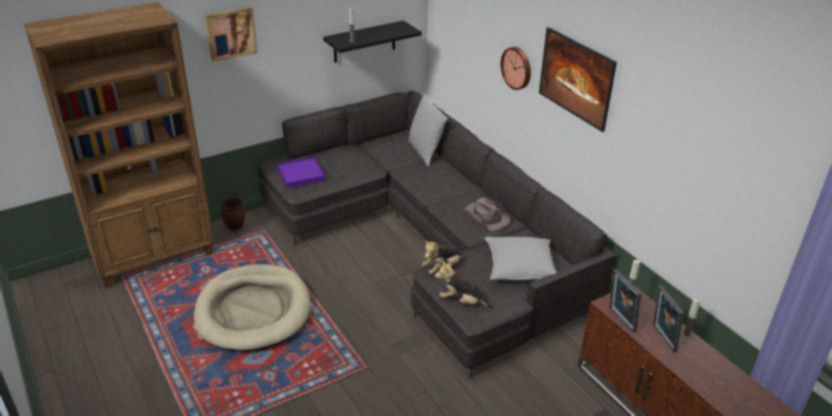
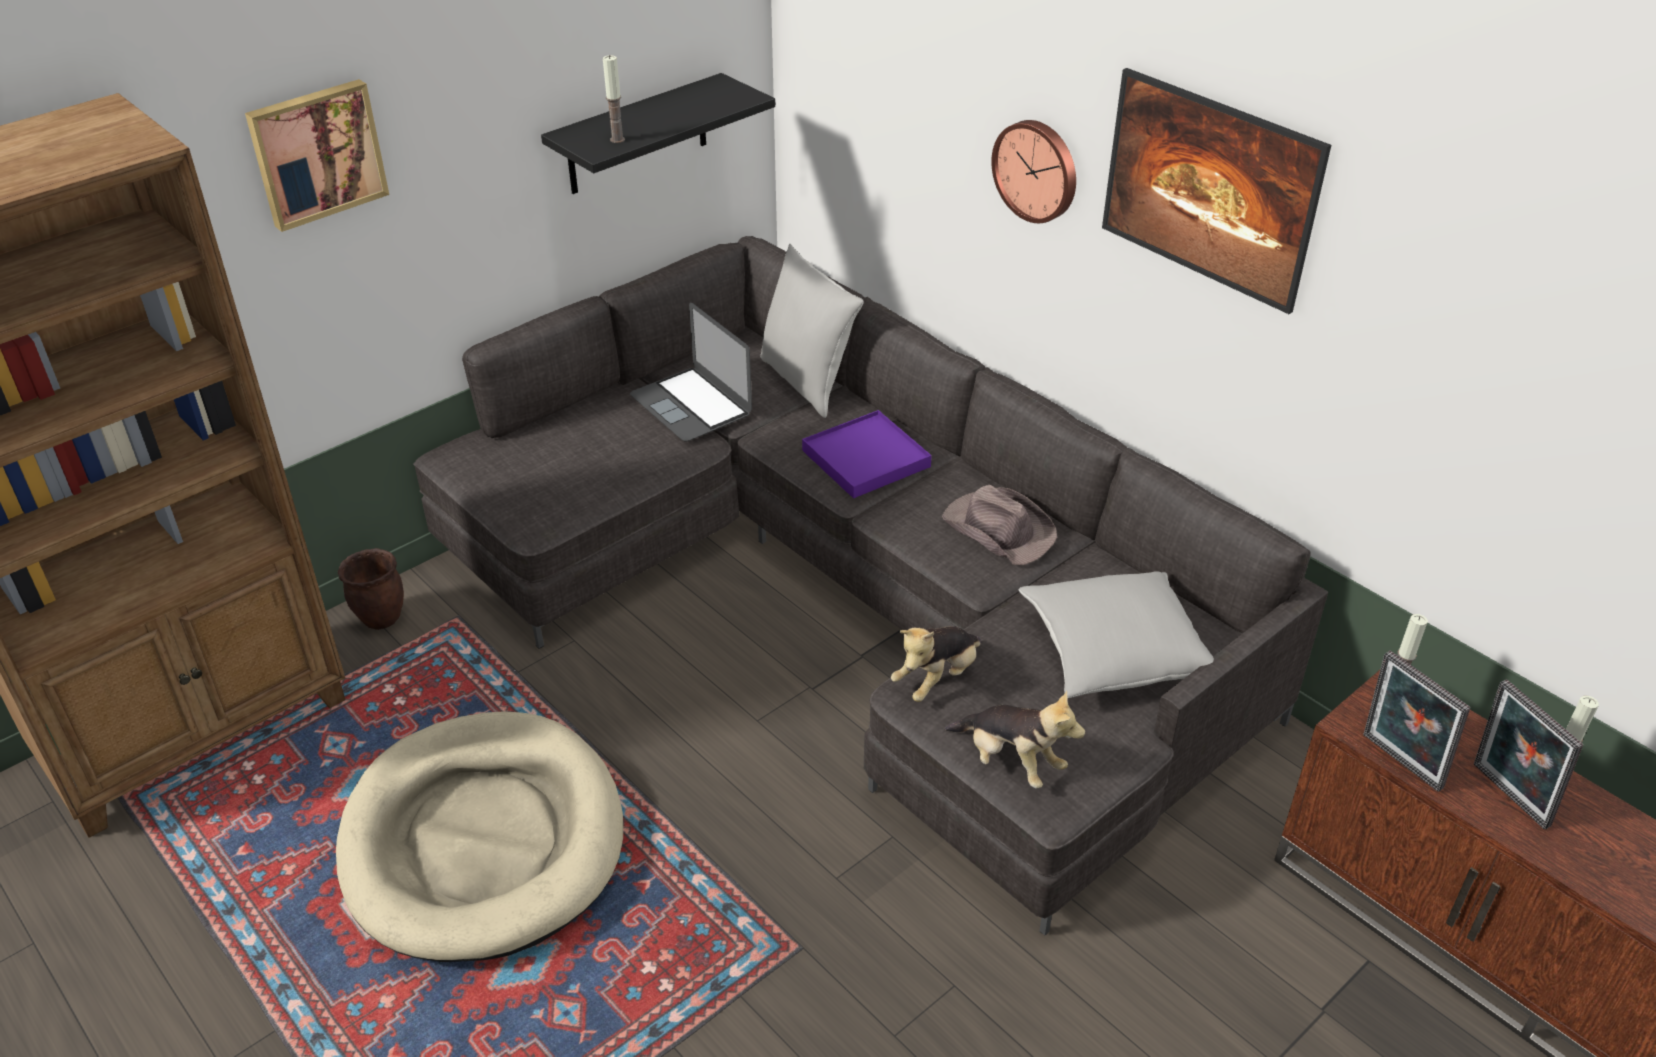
camera: 10 degrees left, 5 degrees up
(300, 174) = (529, 477): purple tray -> purple tray (865, 458)
(374, 155) = (691, 404): none -> laptop
(462, 301) = (1010, 762): plush toy -> plush toy turned 150 degrees counterclockwise

